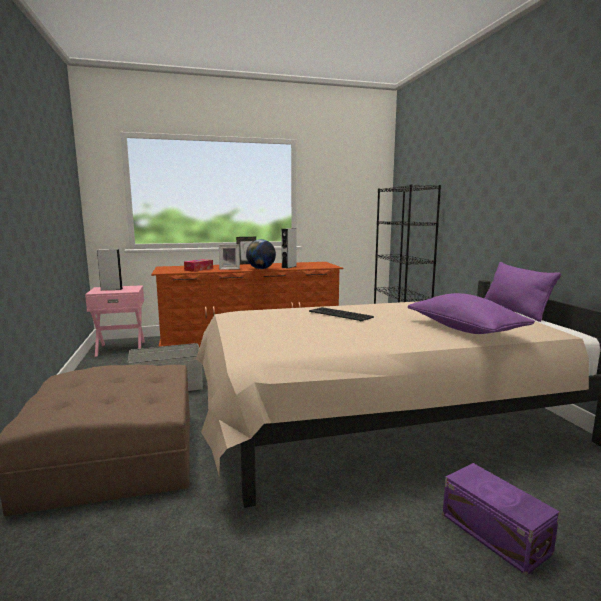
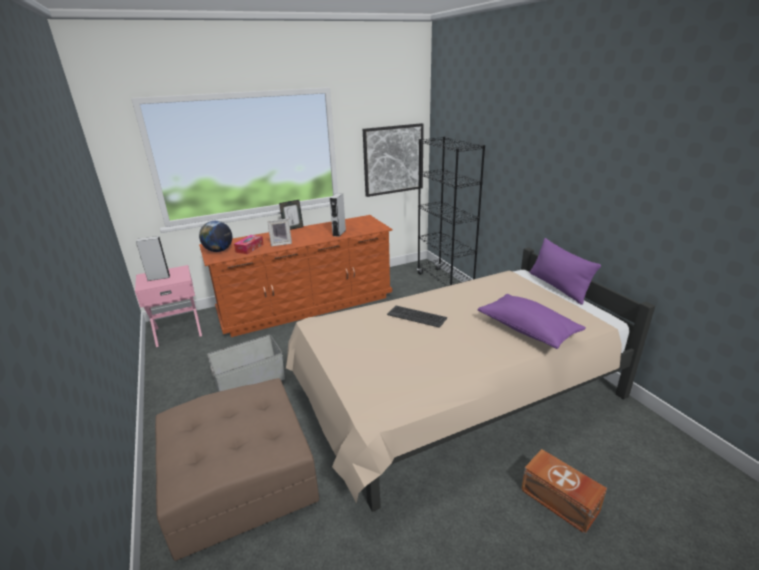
camera: 10 degrees left, 15 degrees up
(261, 269) = (313, 240): globe -> globe (219, 251)
(354, 213) = (393, 160): none -> picture
(495, 534) = (560, 501): purple storage box -> brown storage box

